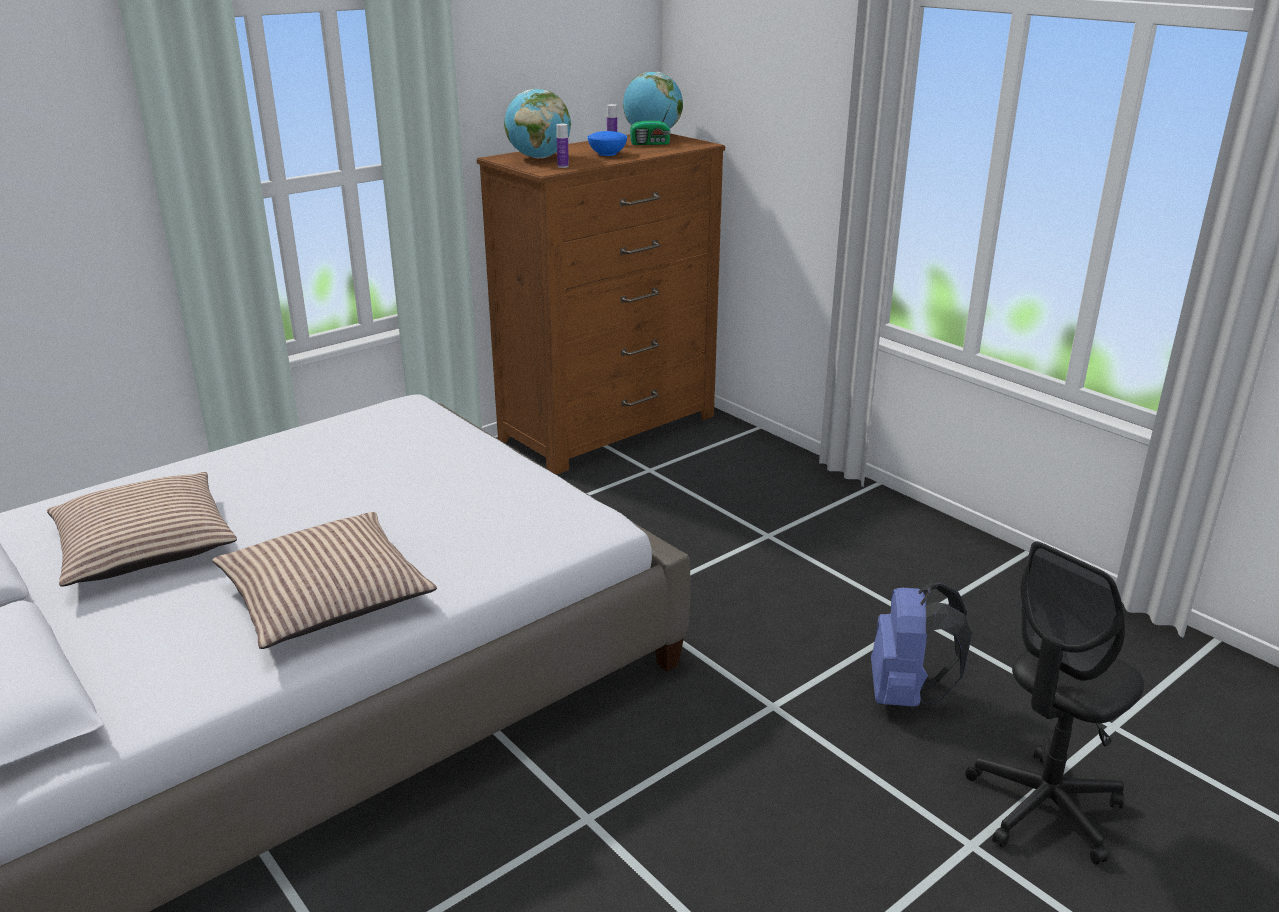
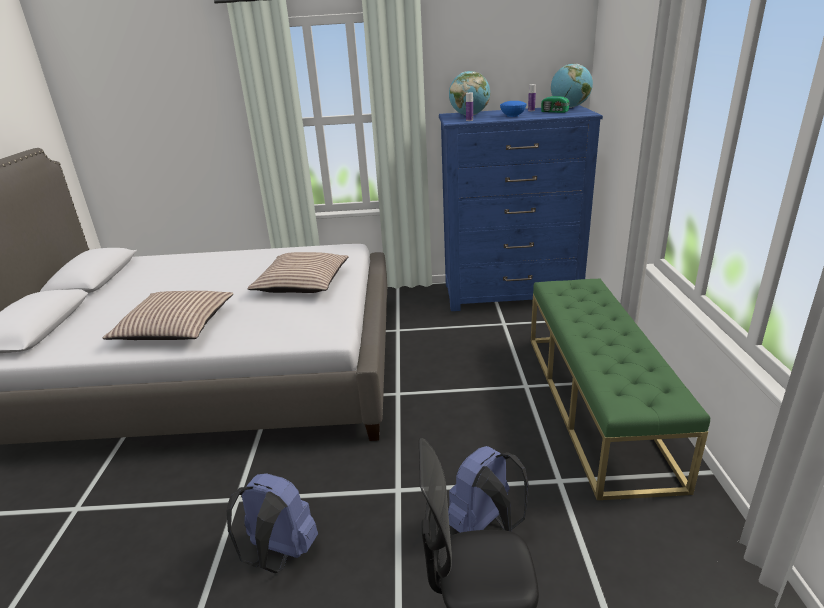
camera: 40 degrees right, 0 degrees up
(144, 546) = (162, 283): pillow -> pillow (302, 283)
(609, 427) = (511, 293): brown dresser -> blue dresser
(730, 839) = (279, 554): none -> blue backpack
(860, 526) = (596, 403): none -> green bench

